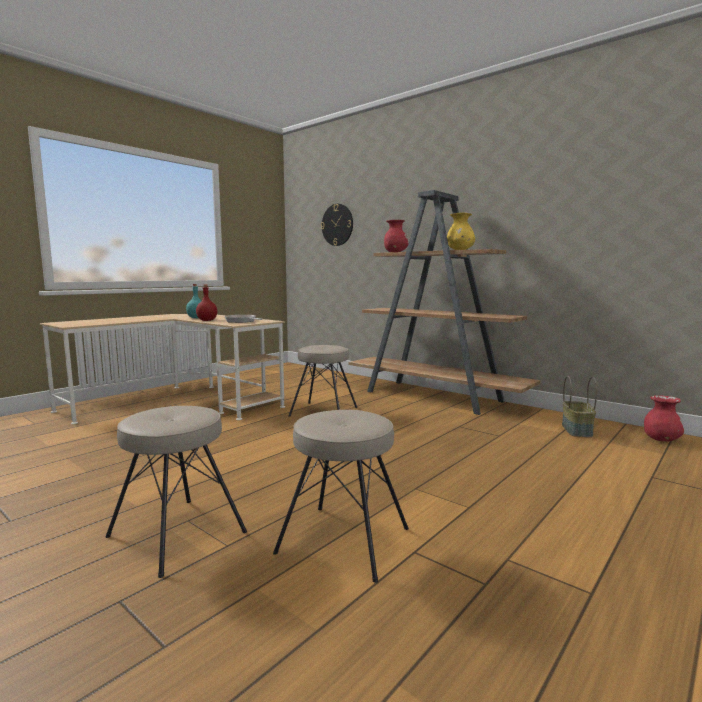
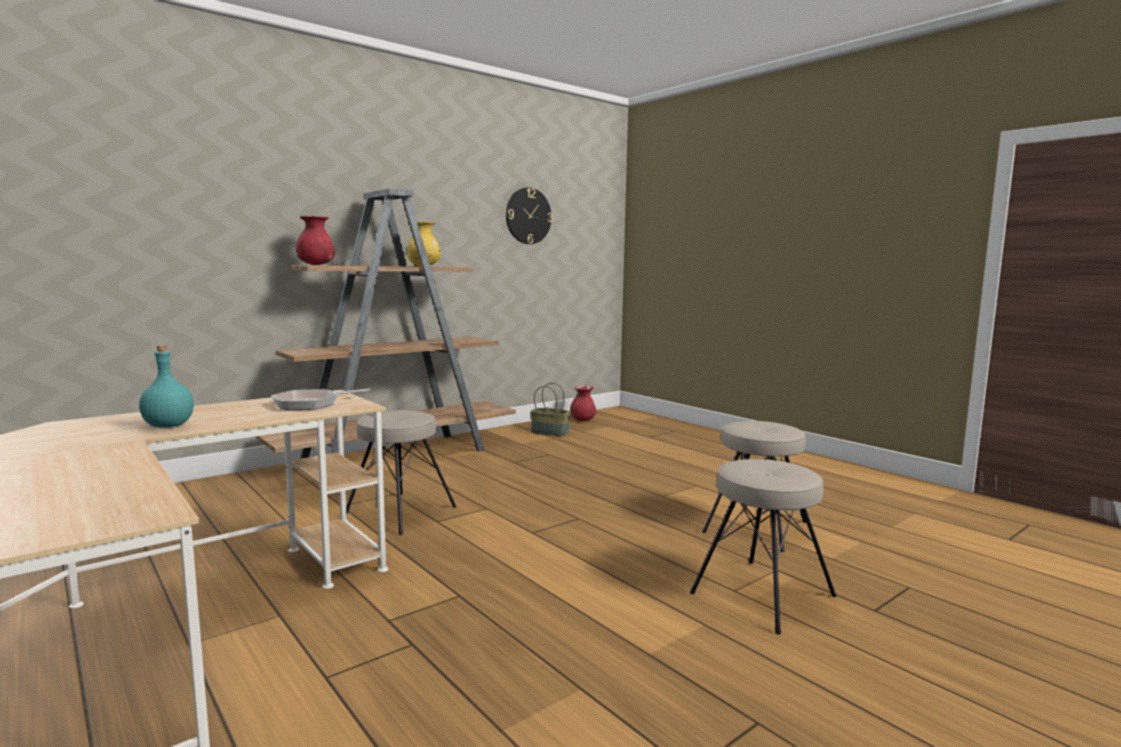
camera: 80 degrees left, 0 degrees up
(207, 320) = (253, 419): red bottle -> none
(337, 225) = (124, 201): wall clock -> wall clock (528, 216)

